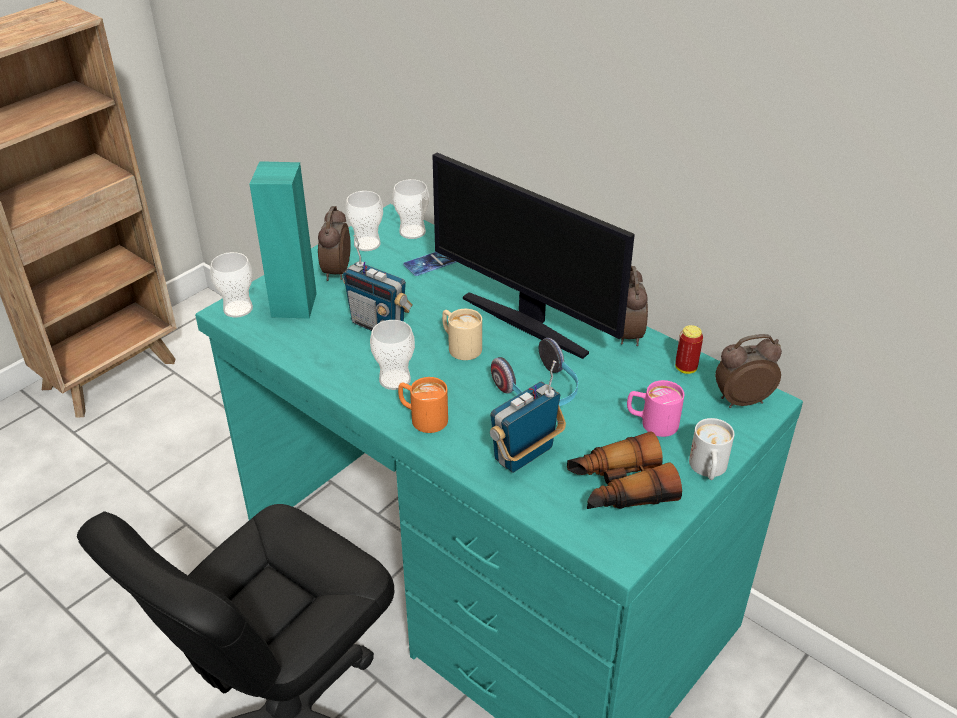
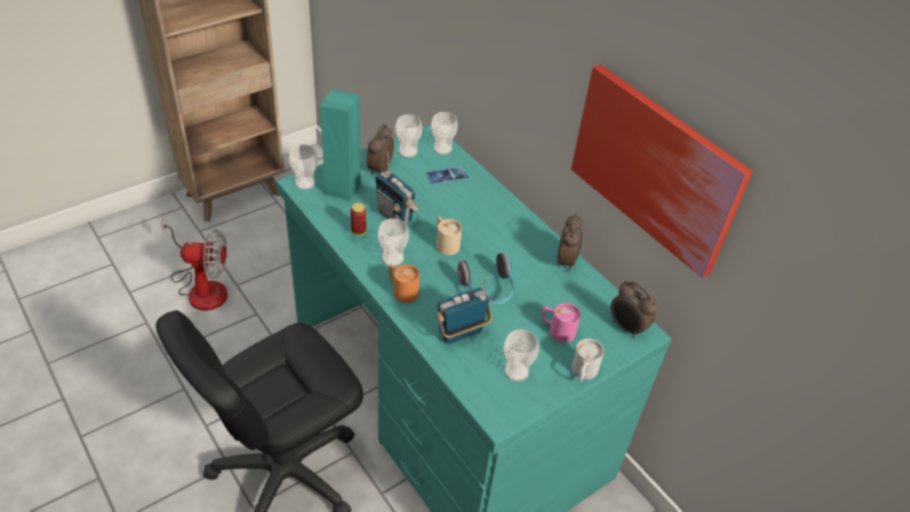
camera: 10 degrees right, 5 degrees up
(96, 506) = (201, 287): none -> fan
(526, 323) = (497, 236): monitor -> none
(619, 487) = (516, 371): binoculars -> cup
(685, 368) = (597, 295): can -> can (358, 231)
(740, 169) = (654, 168): none -> picture
(741, 400) = (627, 328): alarm clock -> alarm clock turned 135 degrees counterclockwise

